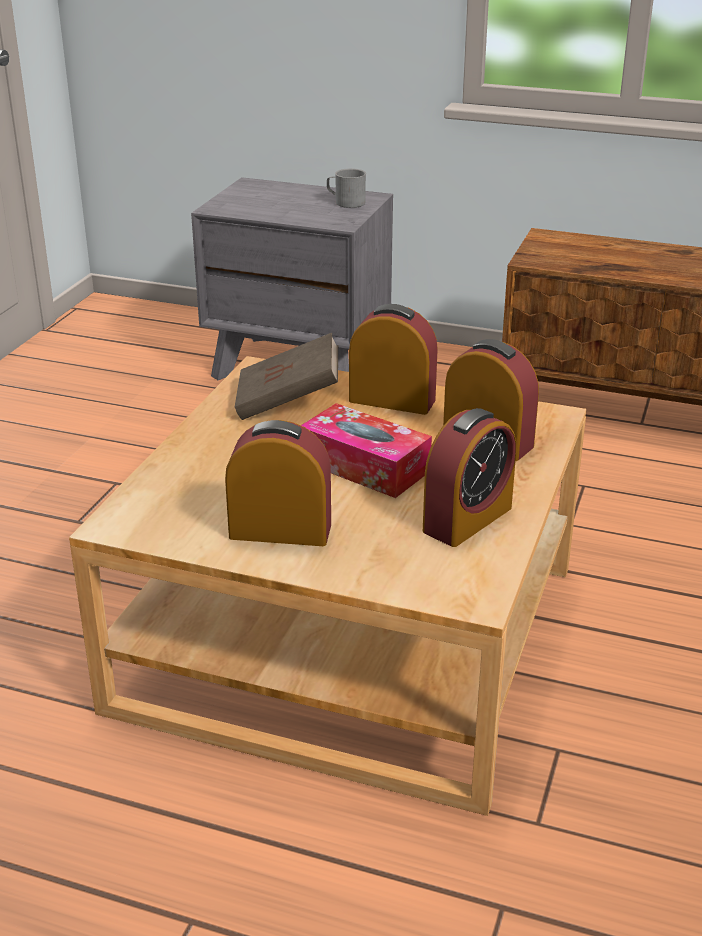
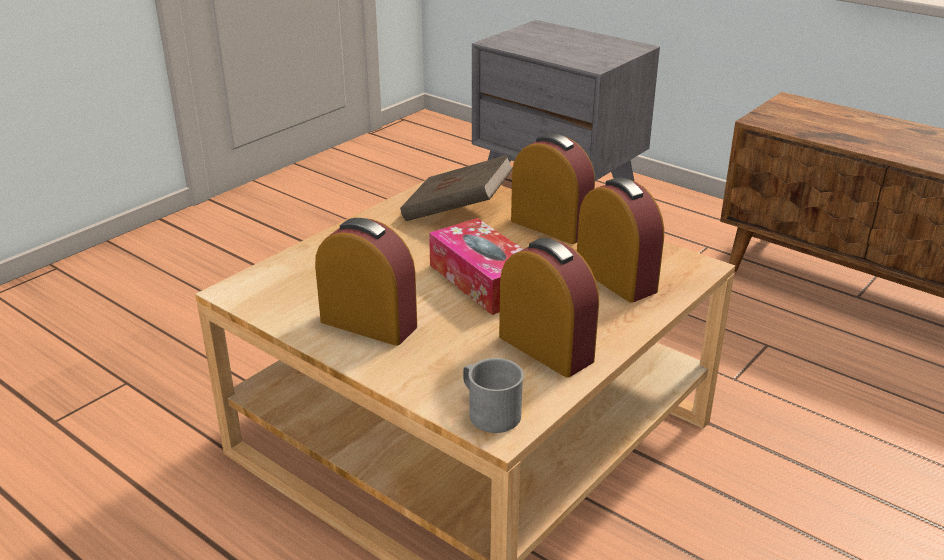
camera: 20 degrees right, 0 degrees up
(345, 202) = (611, 49): grey mug -> grey mug (489, 412)
(467, 519) = (545, 348): alarm clock -> alarm clock turned 105 degrees counterclockwise

